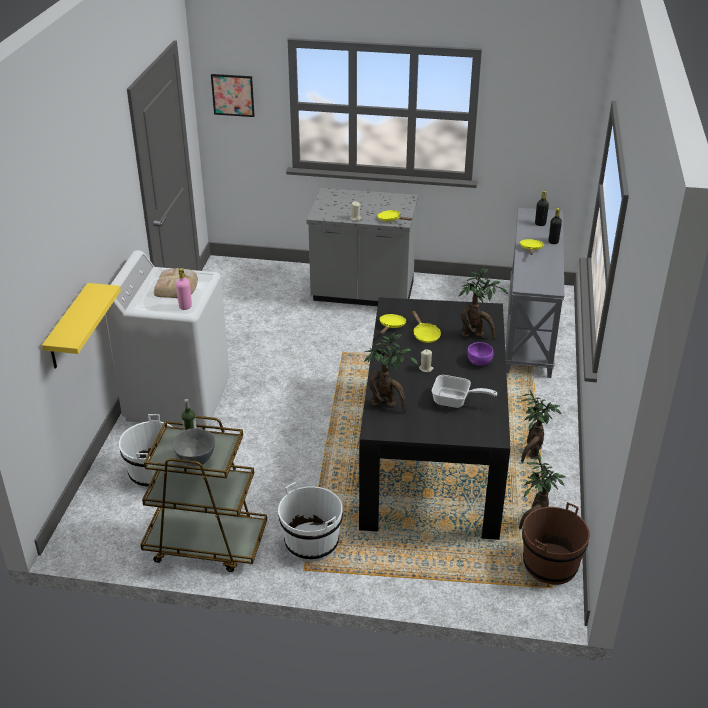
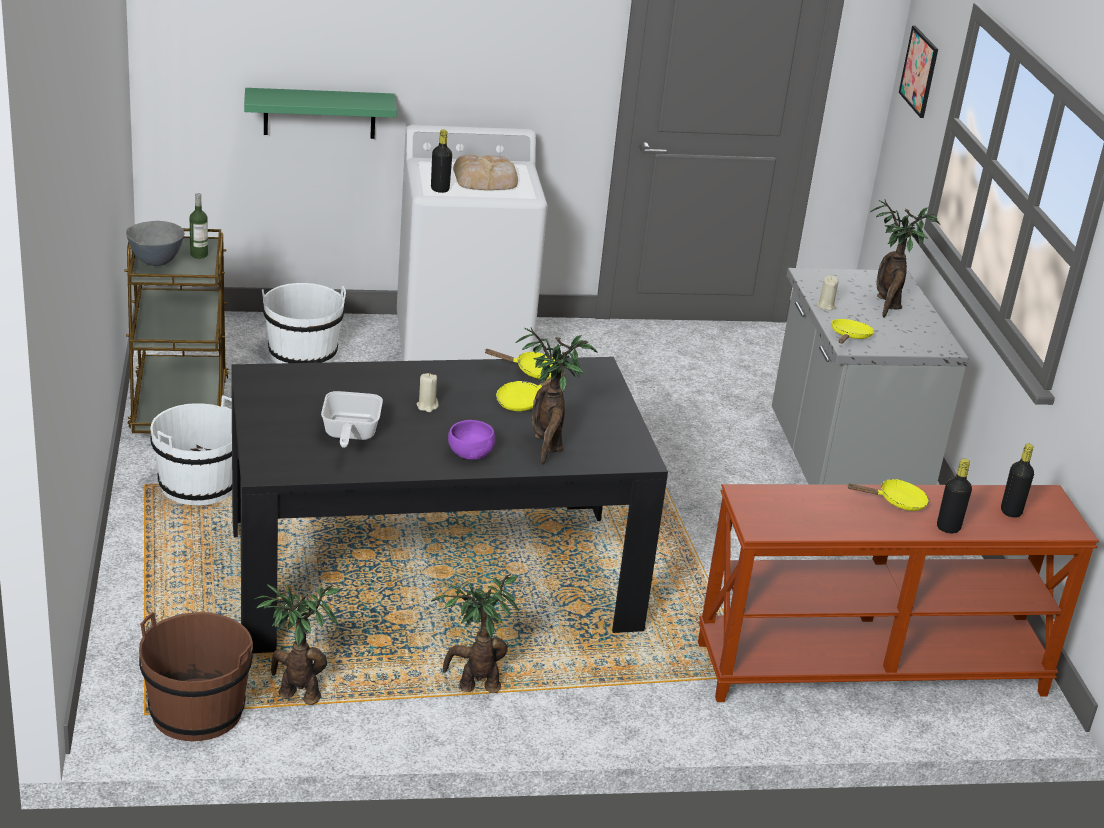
camera: 70 degrees right, 5 degrees down
(68, 328) = (319, 113): yellow shelf -> green shelf
(185, 307) = (440, 189): pink bottle -> black bottle
(386, 404) = (320, 379): potted plant -> potted plant (888, 305)
(530, 328) = (871, 671): grey console table -> brown console table

